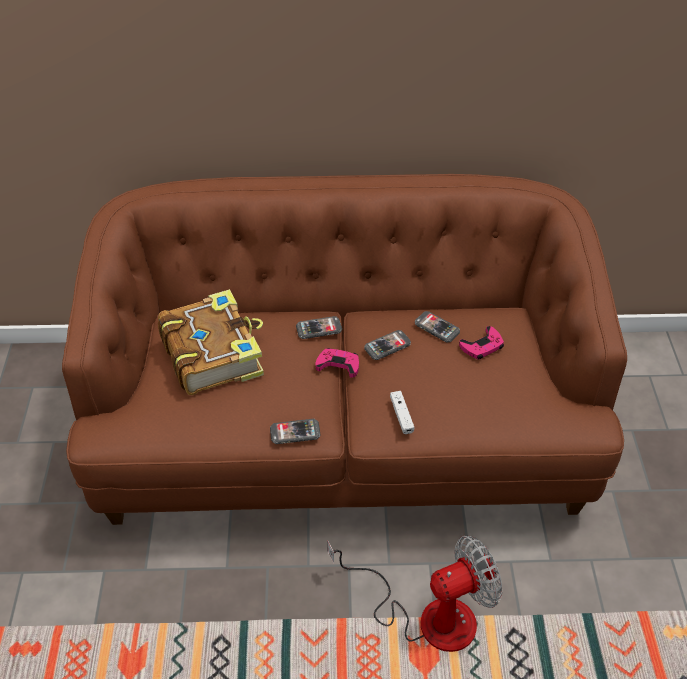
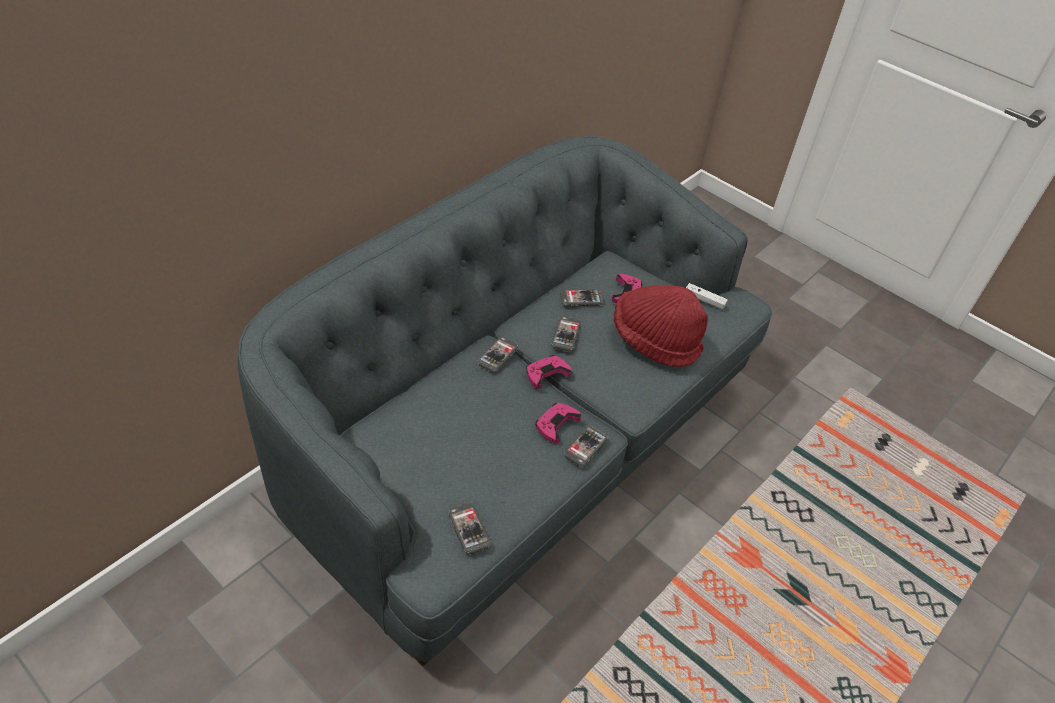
camera: 50 degrees left, 0 degrees up
(148, 424) = (469, 529): none -> phone
(213, 353) = (444, 432): book -> none
(295, 402) = (556, 424): none -> pink game controller
(344, 434) = (517, 446): brown sofa -> grey sofa
(401, 416) = (640, 379): white game controller -> white game controller (704, 300)
(427, 616) = (718, 528): fan -> none
(454, 396) = (654, 340): none -> red hat

